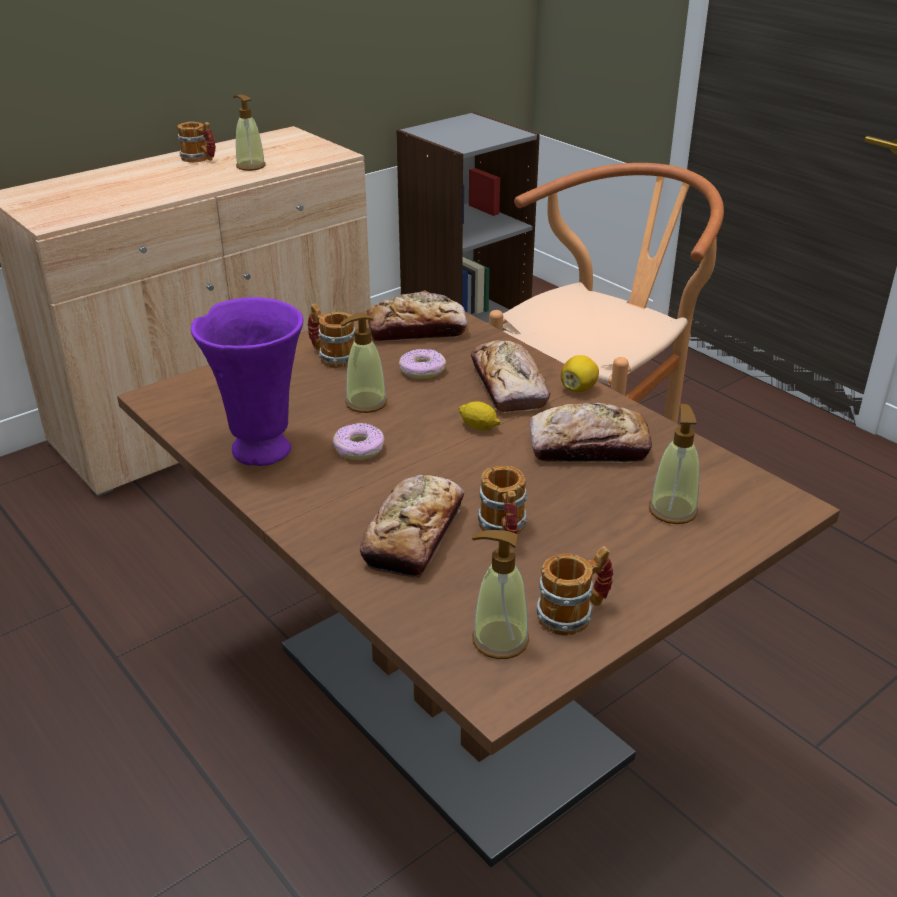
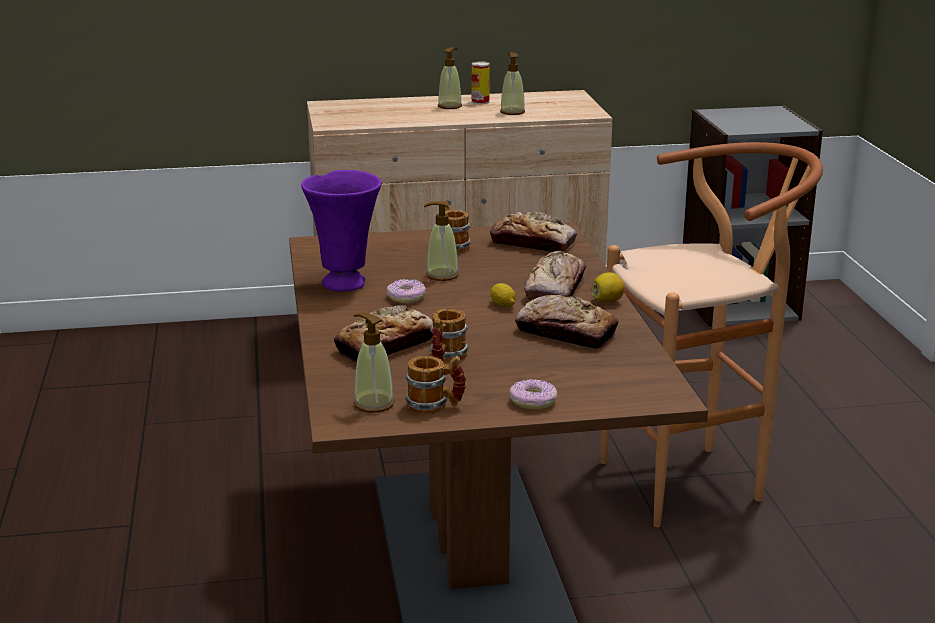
camera: 30 degrees right, 10 degrees down
(199, 159) = (480, 102): mug -> can
(422, 370) = (505, 266): donut -> donut (533, 401)
(672, 510) = (577, 378): soap dispenser -> soap dispenser (450, 106)

